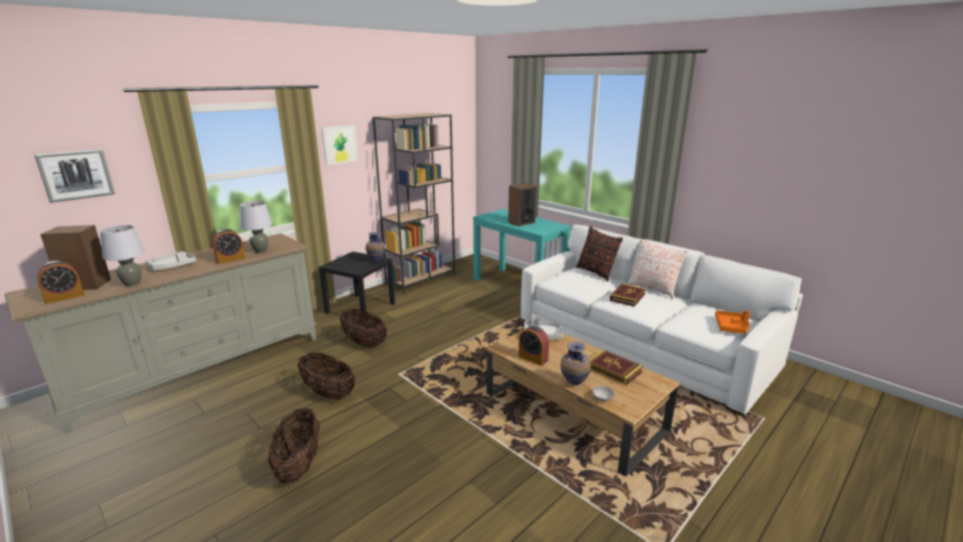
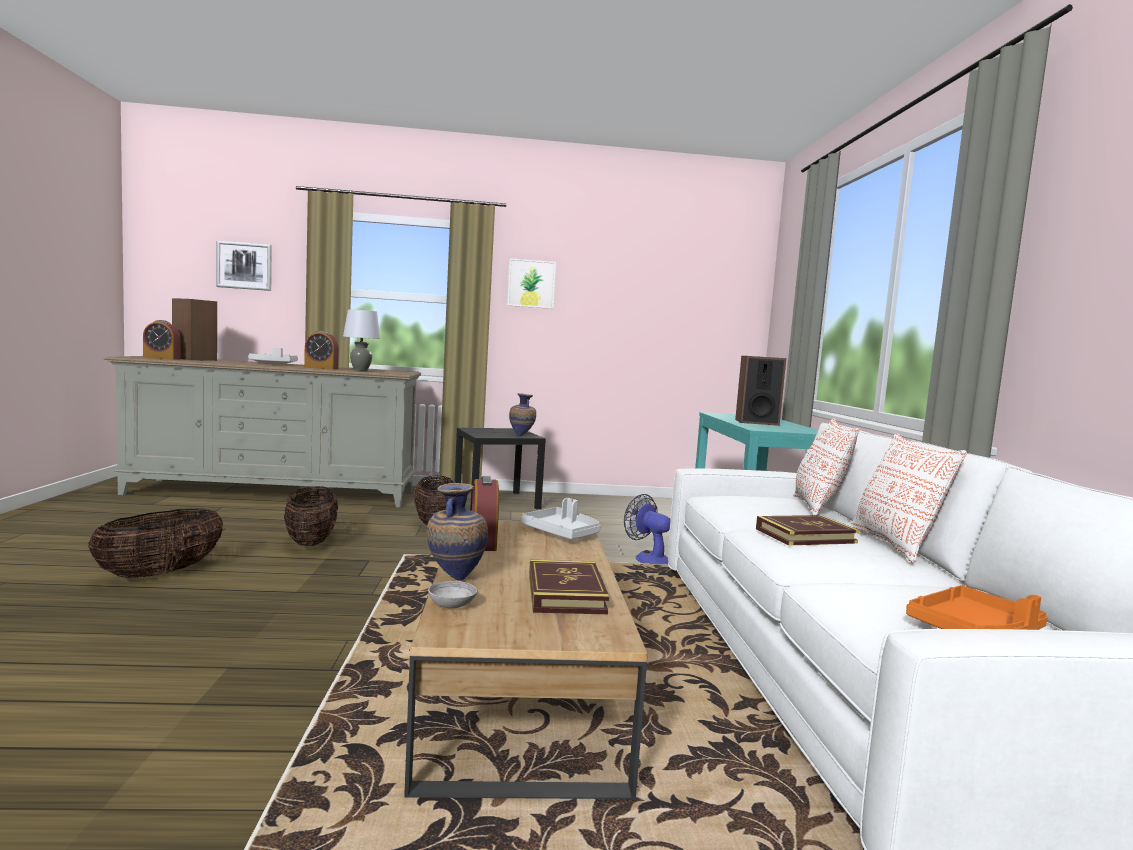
camera: 40 degrees right, 15 degrees down
(132, 284) = (215, 362): grey table lamp -> none
(421, 279) = (619, 501): bookcase -> none
(500, 317) = (647, 557): none -> fan
(596, 273) = (817, 508): black pillow -> white pillow

